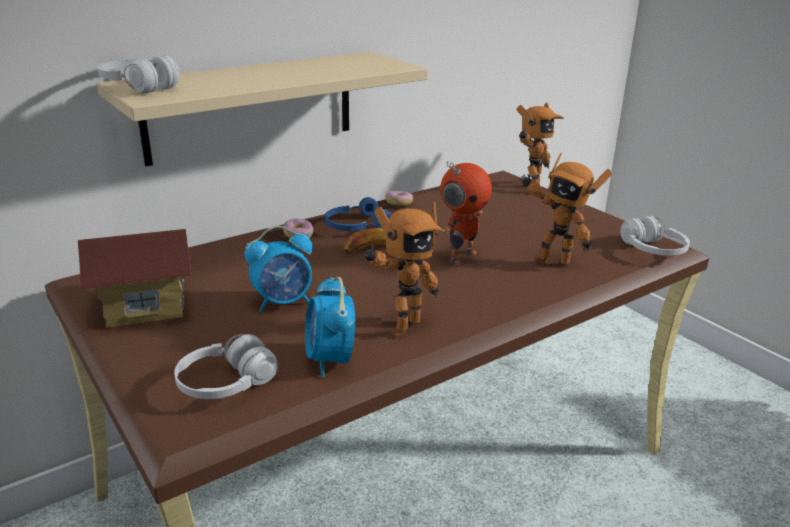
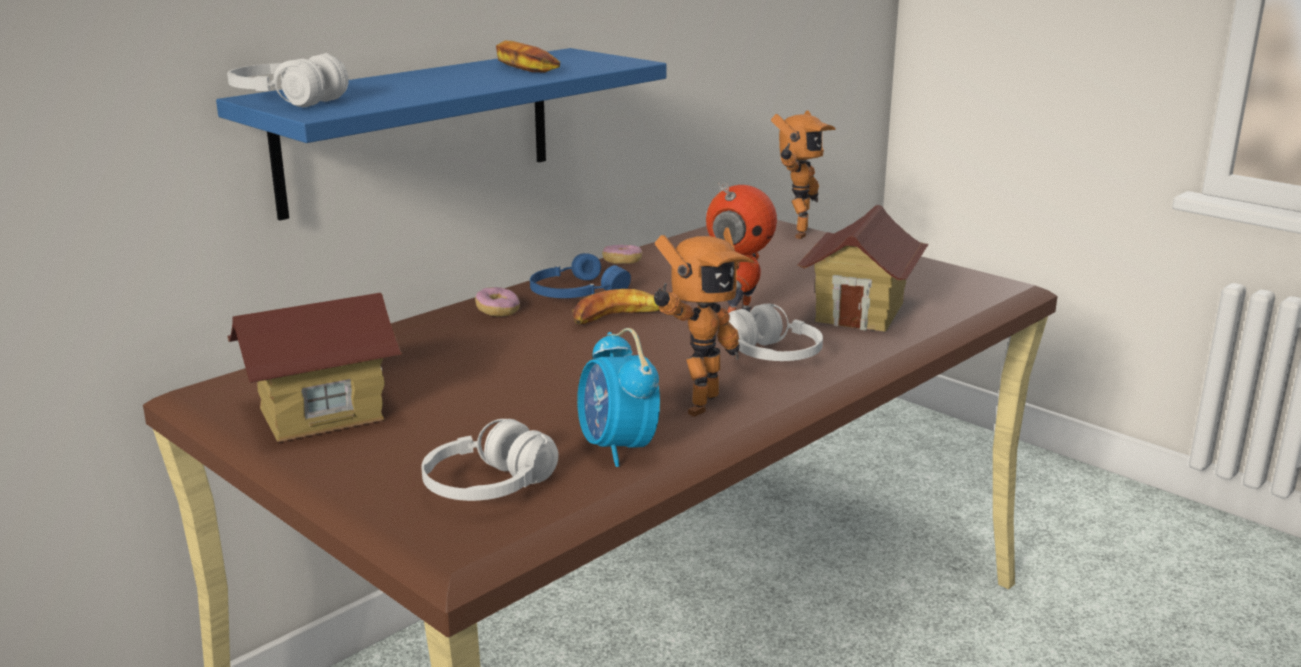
camera: 10 degrees left, 5 degrees down
(251, 106) = (418, 129): beige shelf -> blue shelf
(283, 302) = (518, 390): alarm clock -> none
(328, 66) = (529, 66): none -> banana
(552, 261) = (861, 313): toy robot -> toy house
(652, 250) = (985, 291): white headphones -> white headphones (771, 356)

